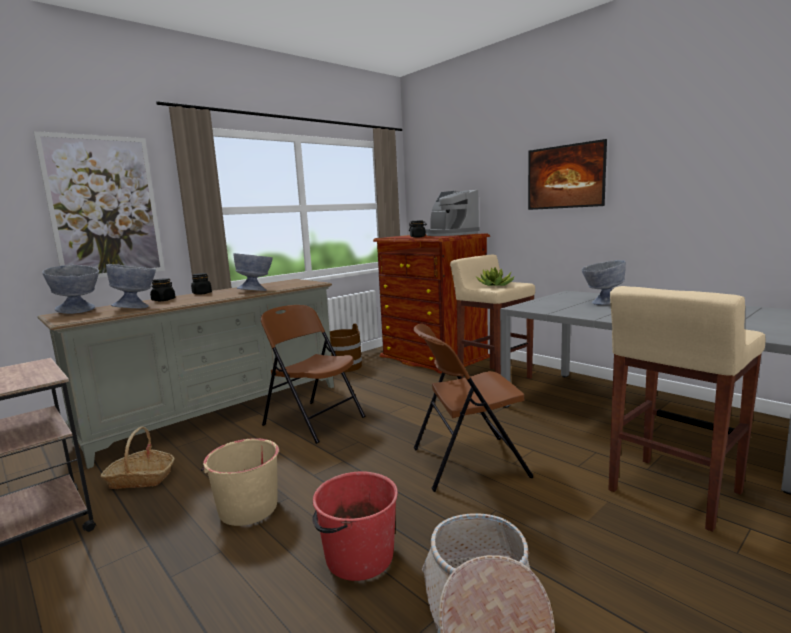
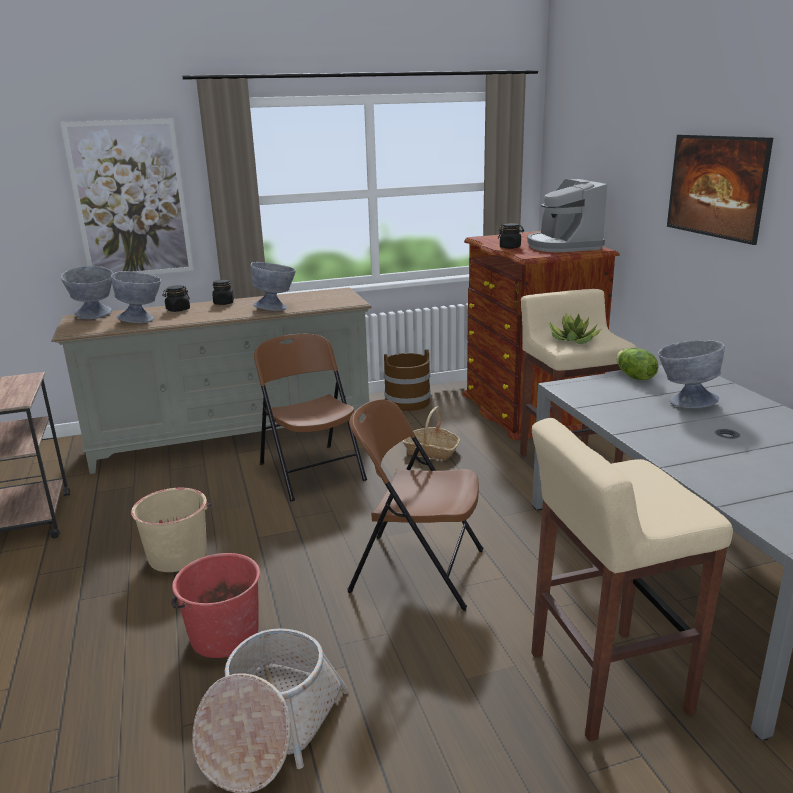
camera: 25 degrees right, 10 degrees up
(141, 479) = (120, 497): basket -> basket (431, 451)
(551, 299) = (634, 377): none -> lettuce

